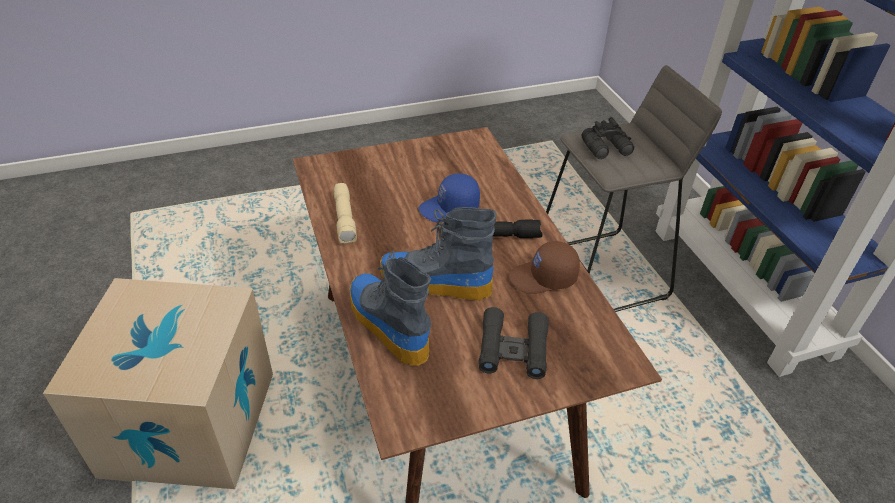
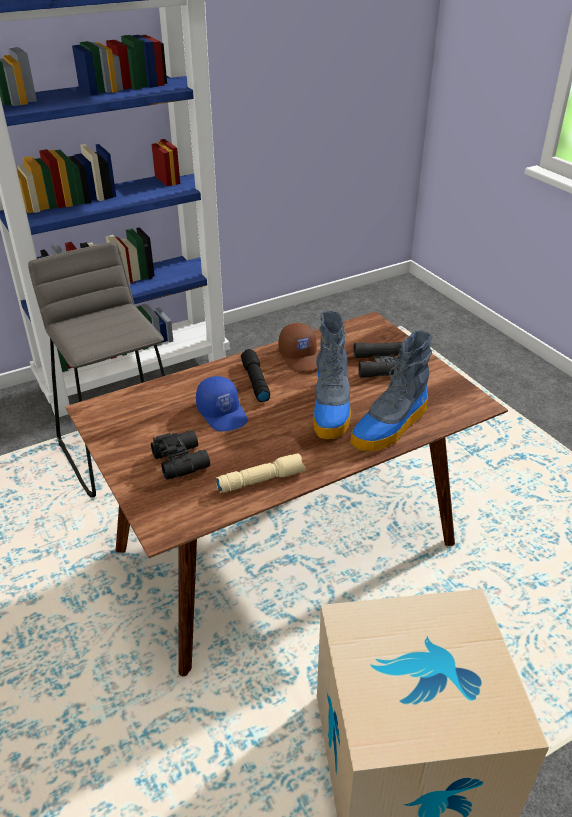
camera: 100 degrees left, 5 degrees down
(607, 148) = (103, 334): black binoculars -> black binoculars (181, 460)

